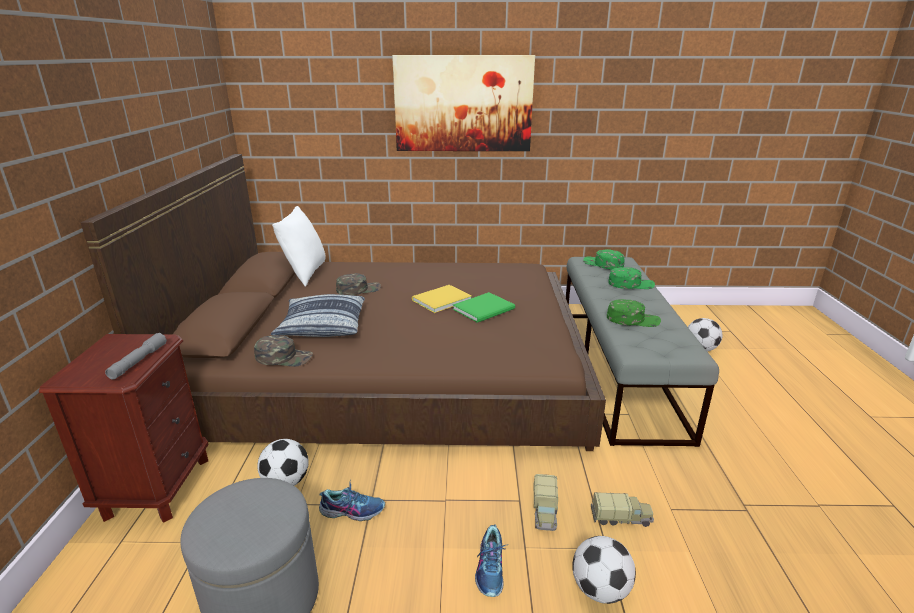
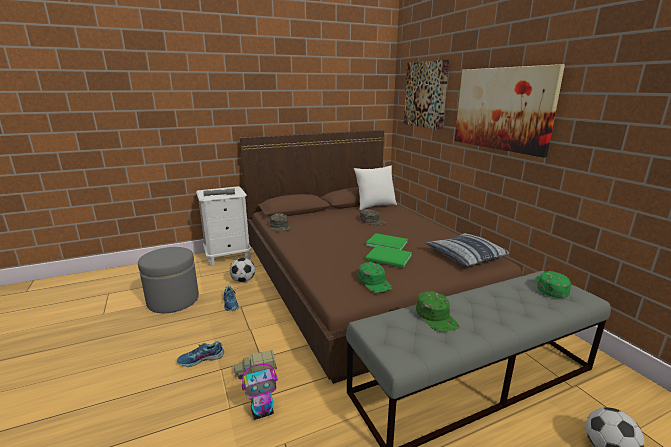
camera: 65 degrees right, 5 degrees down
(157, 487) = (228, 256): brown nightstand -> white nightstand
(316, 90) = (426, 94): none -> picture
(322, 326) = (319, 225): pillow -> pillow (465, 256)
(439, 300) = (386, 243): yellow book -> green book
(600, 590) = (192, 410): football -> none
(621, 518) = (262, 411): toy truck -> toy robot
(630, 284) = (522, 307): green cap -> green cap (375, 282)

